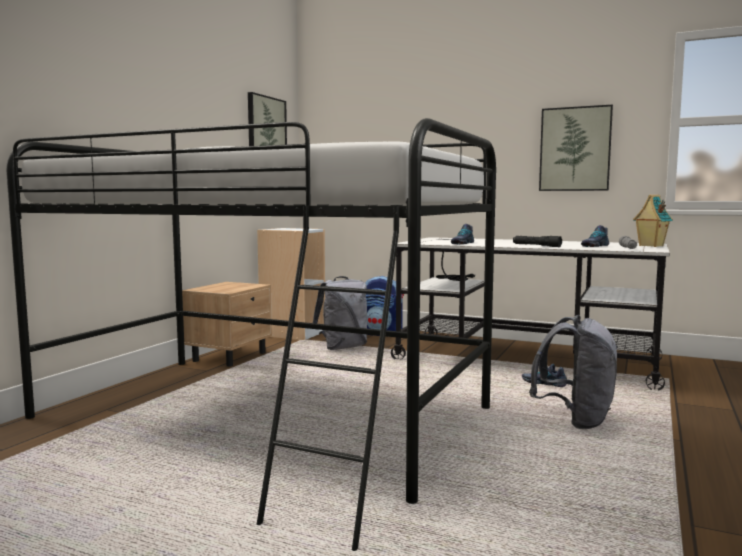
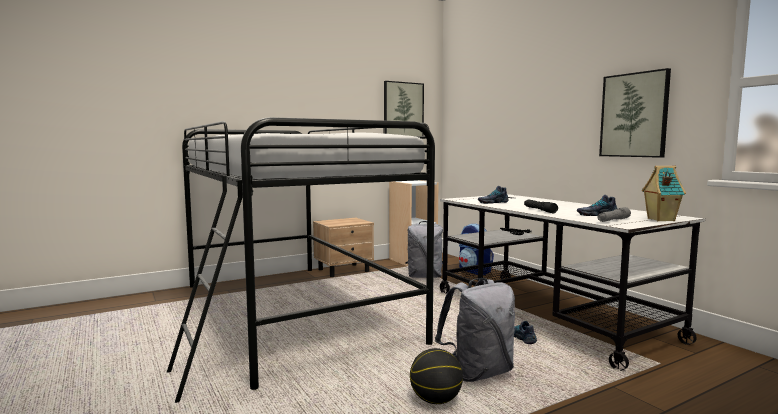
camera: 35 degrees right, 0 degrees up
(594, 452) = (436, 400): none -> basketball

